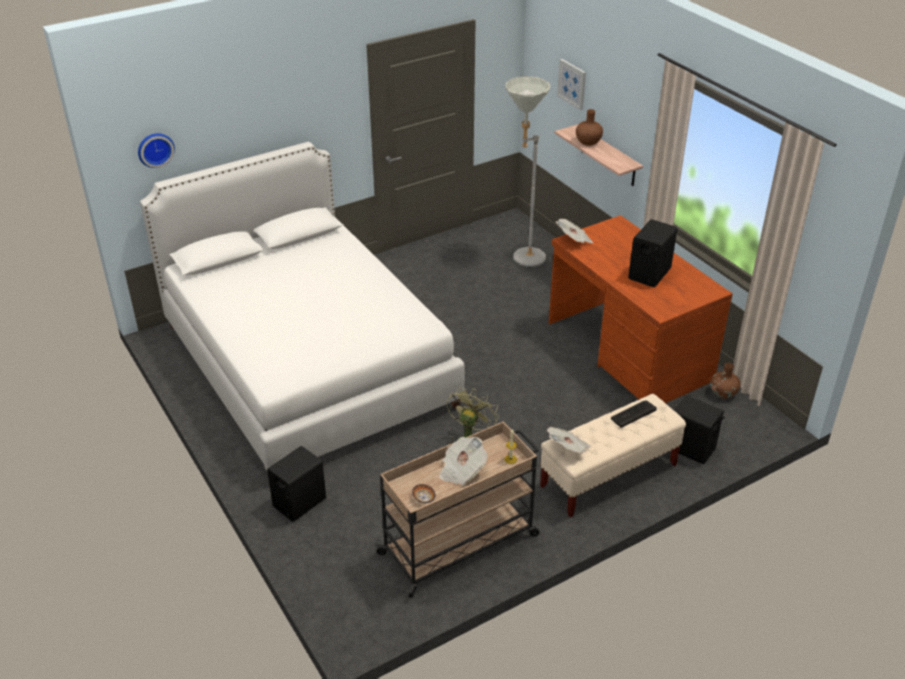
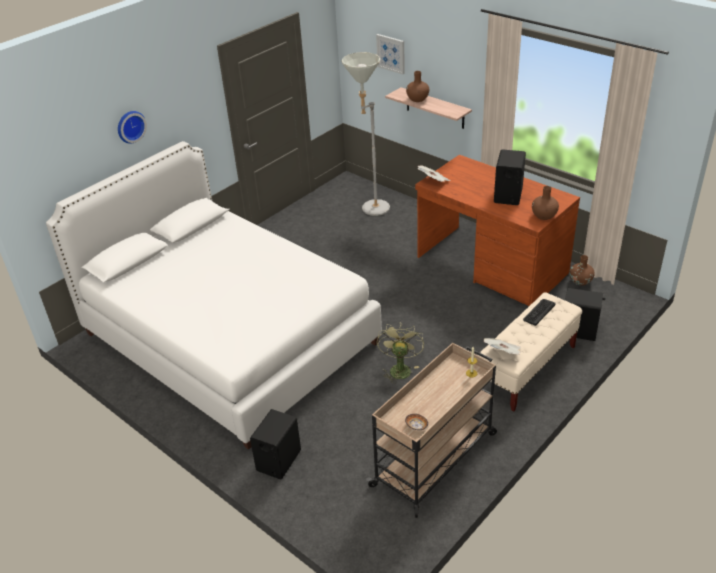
camera: 15 degrees left, 0 degrees up
(155, 149) = (51, 171): wall clock -> wall clock (130, 126)
(461, 470) = (436, 393): newspaper -> none
(677, 306) = (544, 216): none -> brown vase

